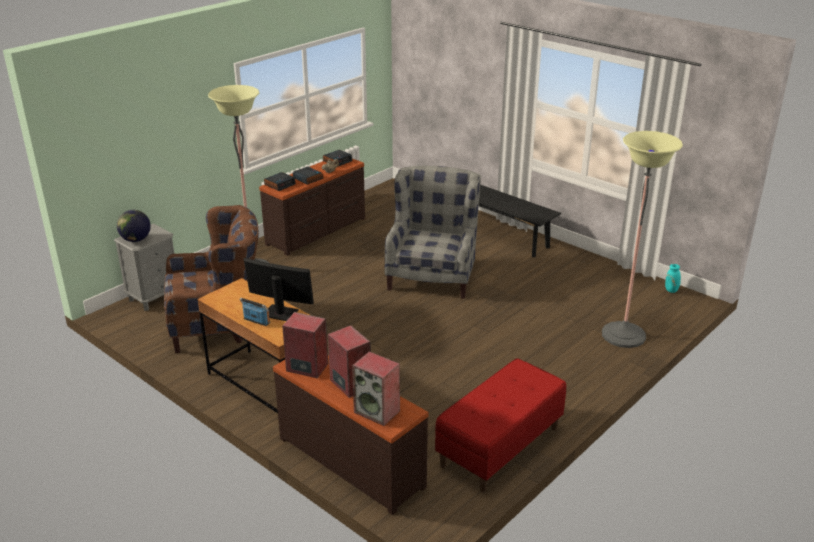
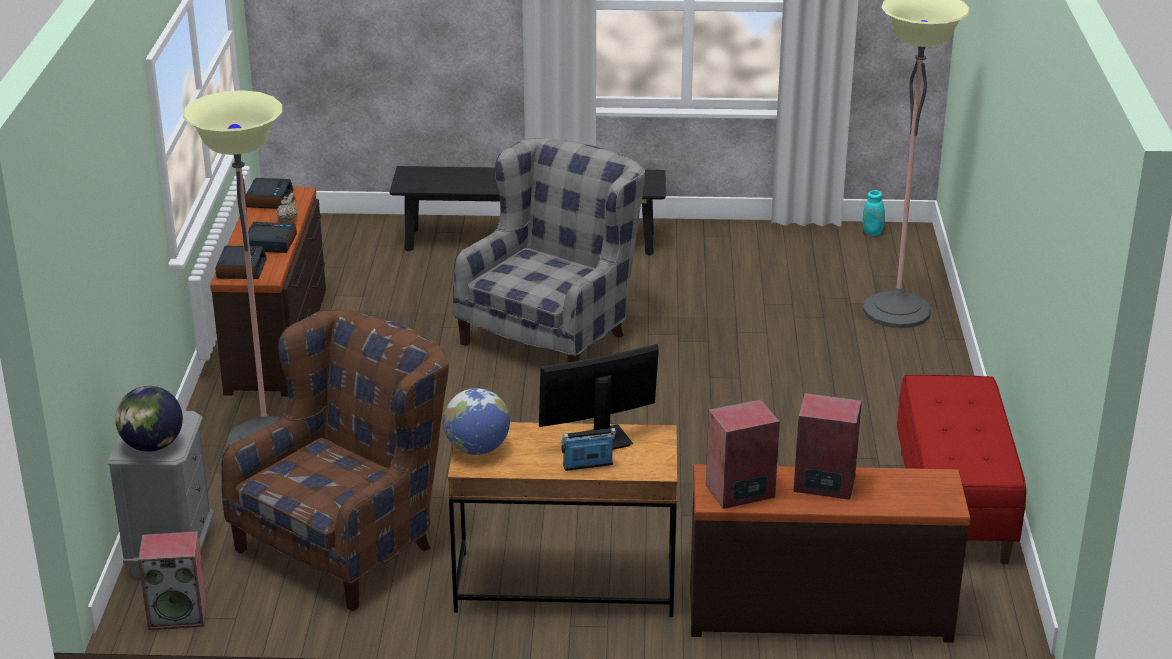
camera: 40 degrees left, 0 degrees up
(227, 293) = (477, 449): none -> globe
(377, 411) = (907, 497): speaker -> speaker (178, 614)
(433, 274) = (554, 333): grey armchair -> grey armchair turned 60 degrees clockwise

